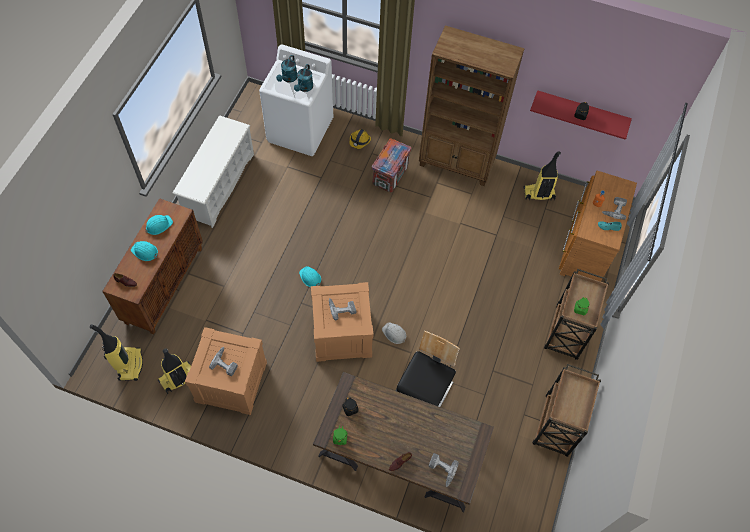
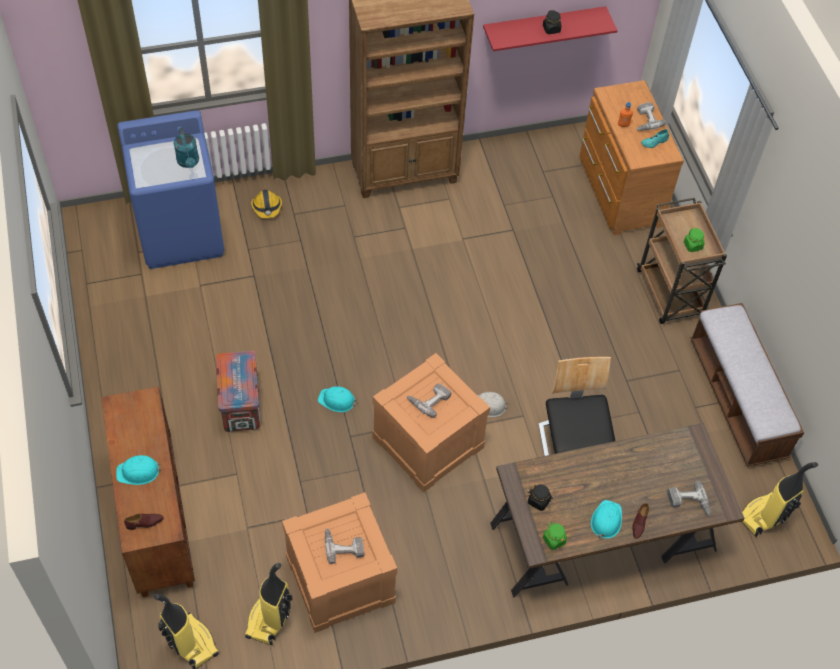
camera: 35 degrees left, 5 degrees down
(158, 225) = (129, 430): turquoise hard hat -> turquoise hard hat (606, 520)
(219, 185) = (127, 355): white shoe rack -> none
(288, 79) = (158, 161): turquoise watering can -> none
(300, 131) = (181, 233): white washing machine -> blue washing machine
(390, 176) = (337, 228): crate -> crate (241, 405)
(538, 194) = (523, 160): vacuum cleaner -> vacuum cleaner (763, 516)
(556, 426) = (737, 399): brown cart -> bench

